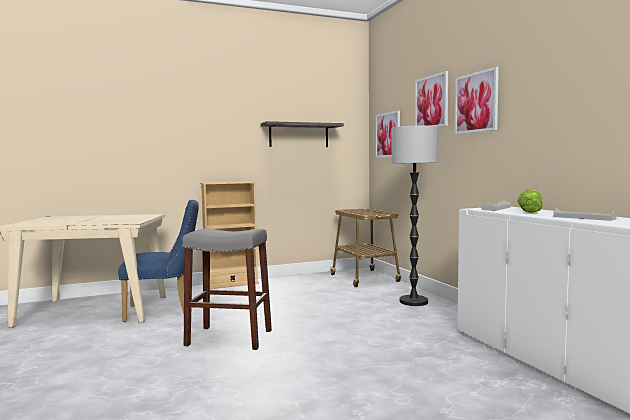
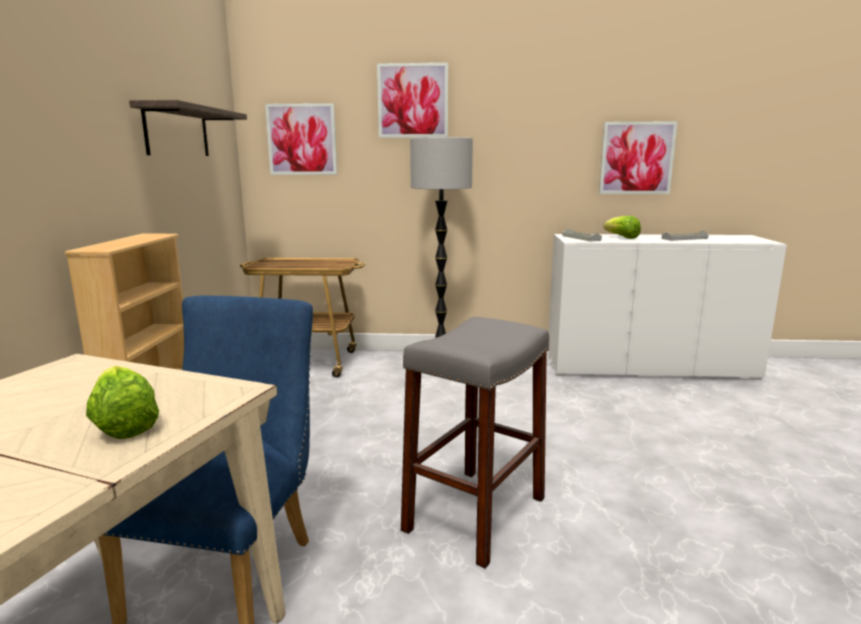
camera: 65 degrees left, 10 degrees up
(103, 221) = (124, 425): none -> lettuce
(476, 102) = (501, 113): picture -> picture (636, 158)

